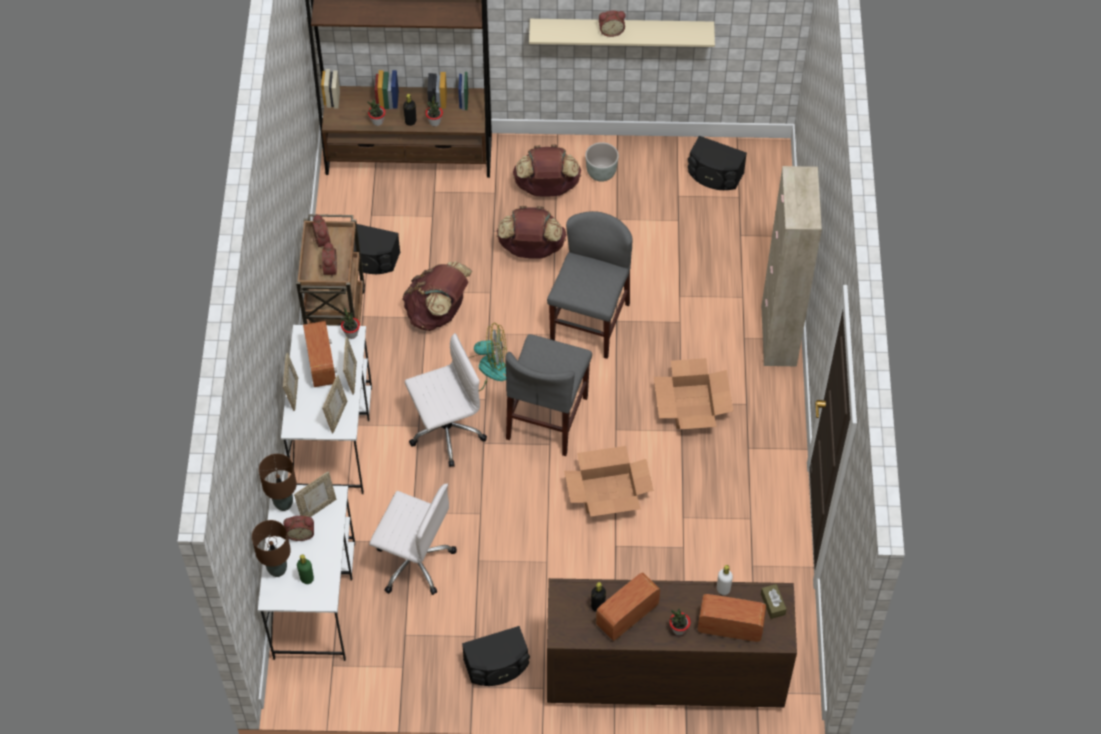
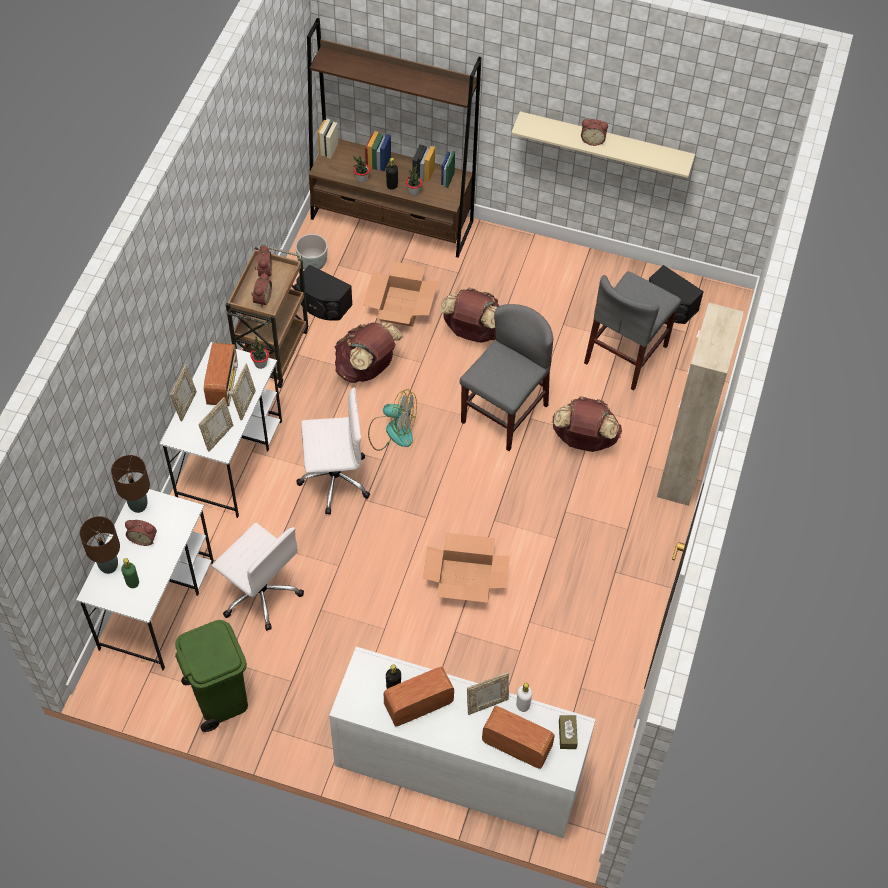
camera: 15 degrees right, 0 degrees up
(317, 508) = (168, 518): picture frame -> picture frame (487, 703)
(410, 670) = (219, 697): none -> green trash can
(497, 666) = (302, 716): black speaker -> none
(547, 188) = (507, 280): brown backpack -> brown backpack (584, 440)
(547, 417) = (433, 492): grey chair -> grey chair (626, 354)
(601, 173) = (563, 279): grey planter -> grey planter (313, 264)
(663, 674) = (457, 770): brown dresser -> white dresser
(678, 629) = (464, 733): potted plant -> none
(691, 406) = (574, 517): cardboard box -> cardboard box (400, 306)

